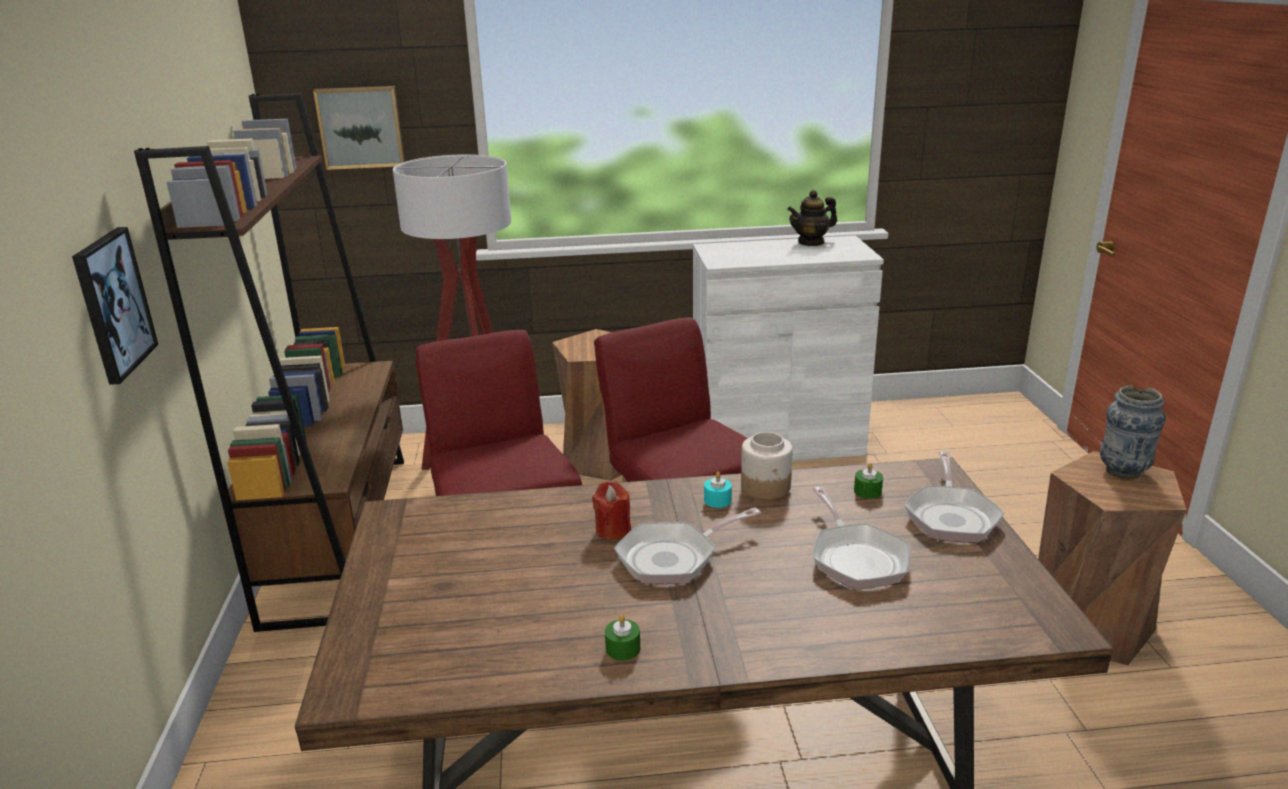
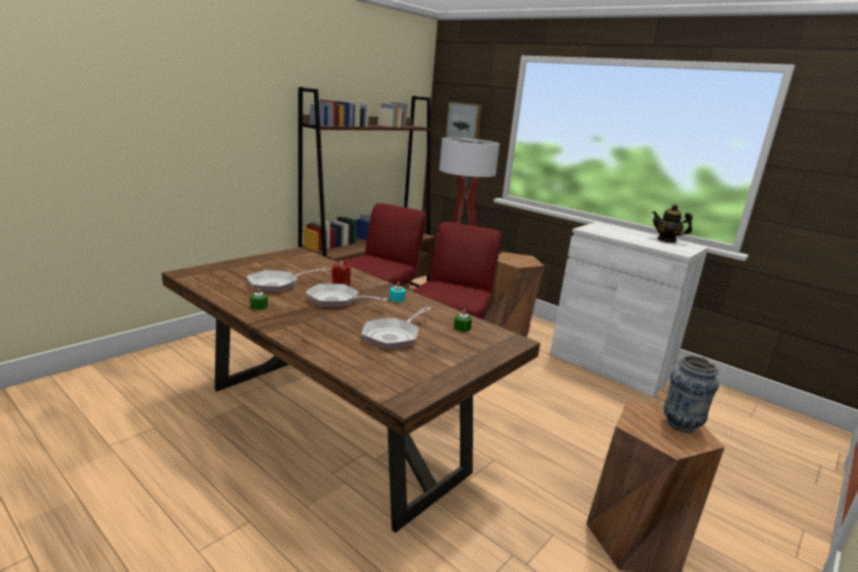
camera: 45 degrees right, 5 degrees down
(113, 304) = (263, 140): picture -> none
(766, 487) = (426, 305): jar -> none
(951, 516) = (473, 352): frying pan -> frying pan (277, 284)

